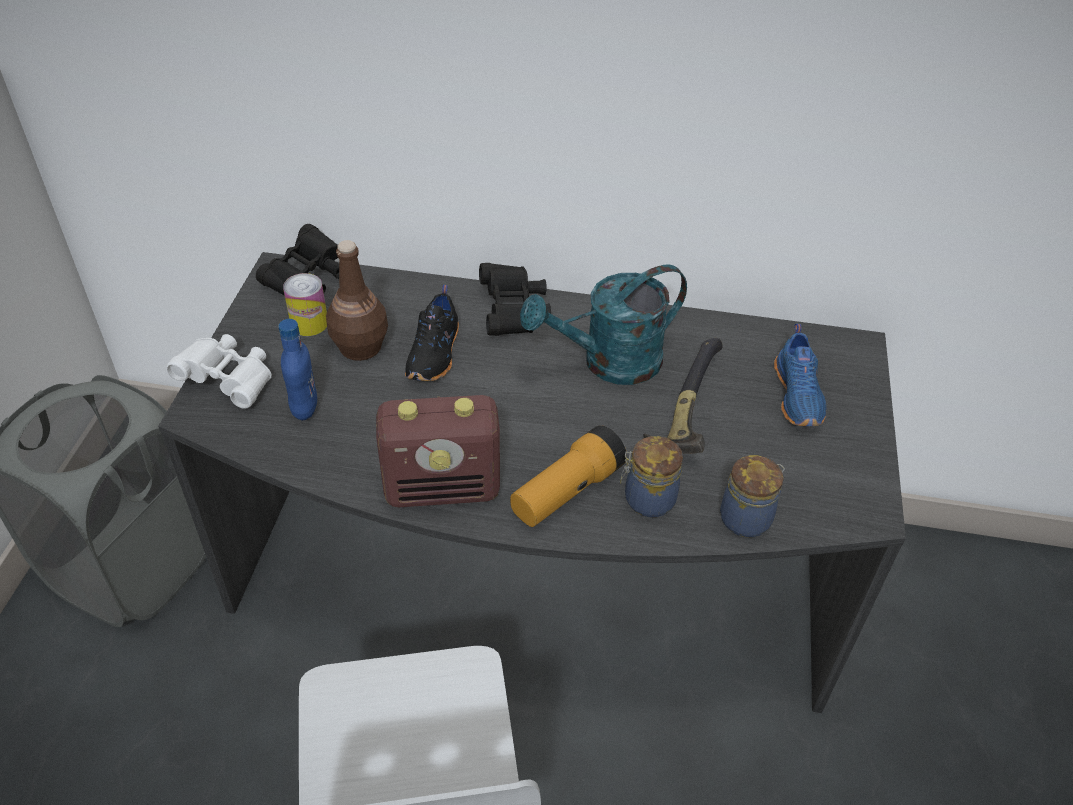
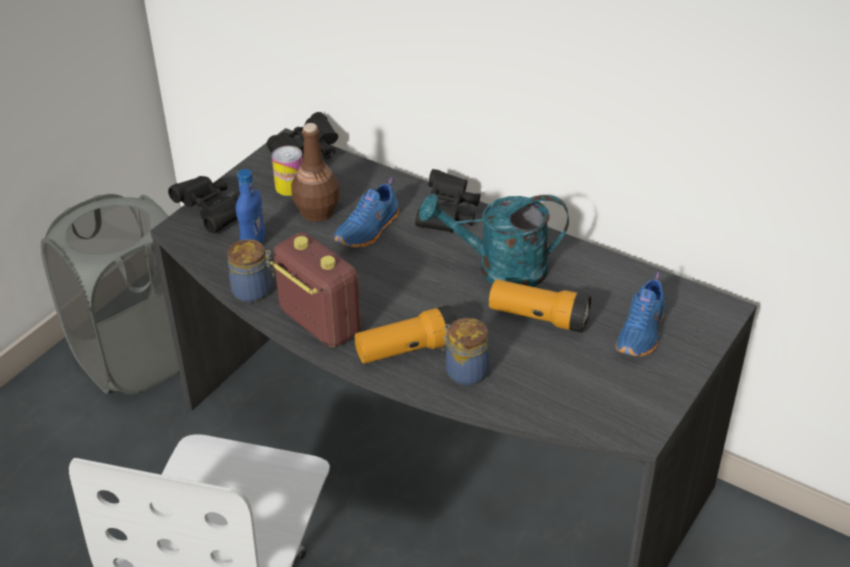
camera: 25 degrees right, 5 degrees down
(229, 381) = (212, 213): white binoculars -> black binoculars
(435, 354) = (369, 230): black shoe -> blue shoe
(443, 488) = (319, 322): radio -> radio turned 150 degrees counterclockwise
(685, 409) = (538, 318): hammer -> flashlight
(747, 518) = (534, 406): jar -> jar (253, 291)

